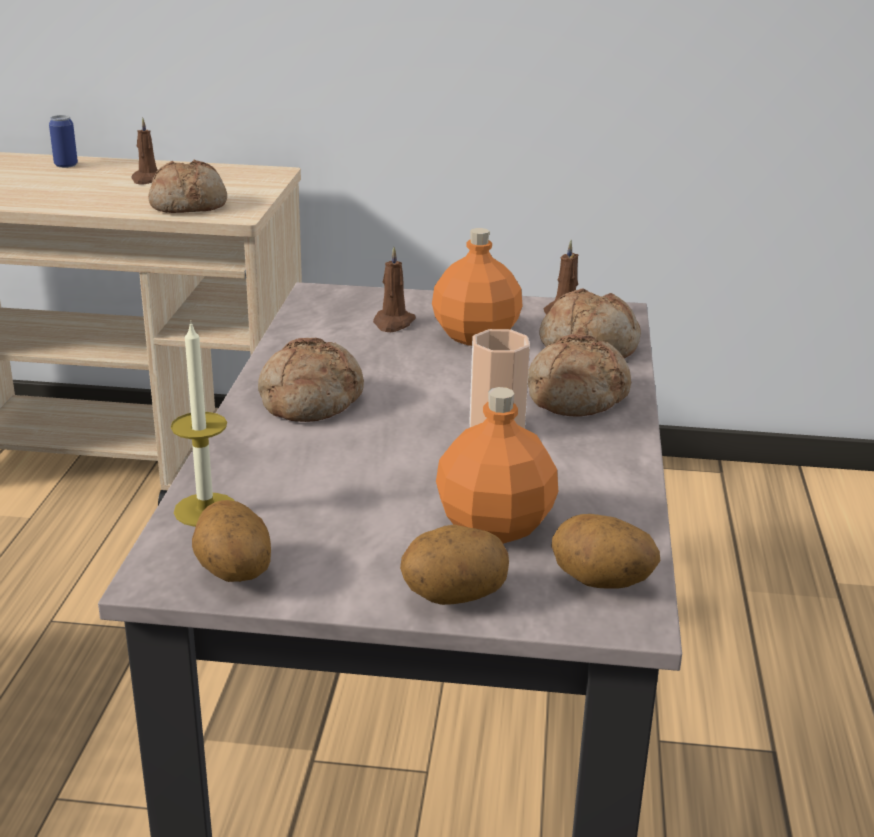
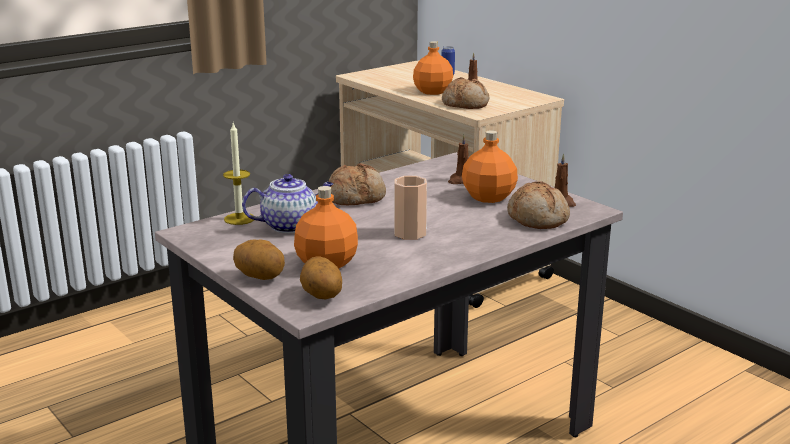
camera: 45 degrees right, 5 degrees down
(98, 196) = (432, 92): none -> orange bottle
(233, 574) = (207, 240): potato -> none
(312, 486) = (290, 225): none -> teapot
(575, 396) = (477, 235): bread -> none

